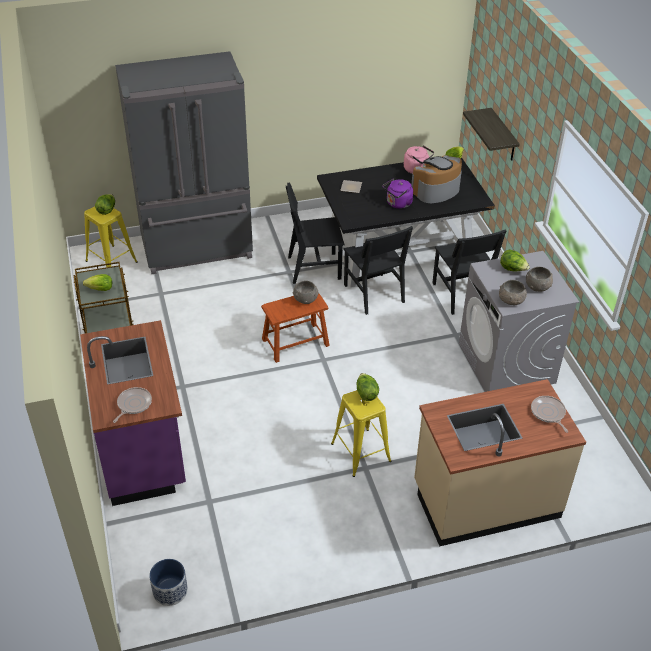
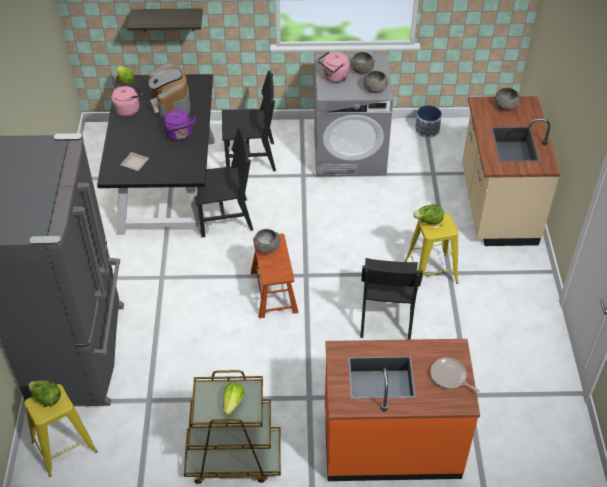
camera: 75 degrees left, 5 degrees up
(143, 449) = (391, 443): purple counter -> orange counter
(170, 591) = (567, 439): planter -> planter (427, 130)
(314, 268) = (164, 255): black chair -> black chair (386, 317)
(512, 269) = (334, 77): lettuce -> pink kettle
(548, 413) = (506, 106): frying pan -> grey bowl

